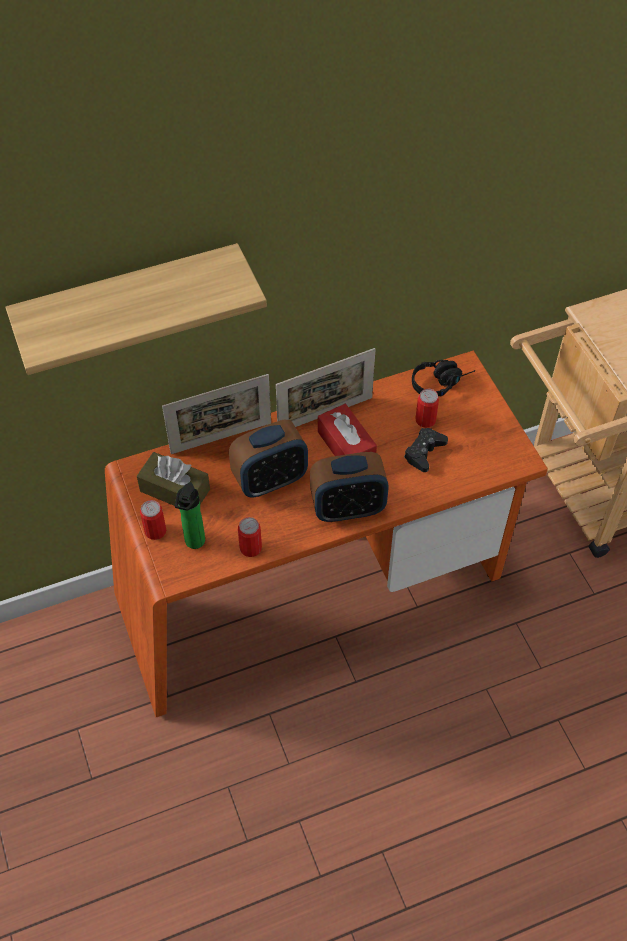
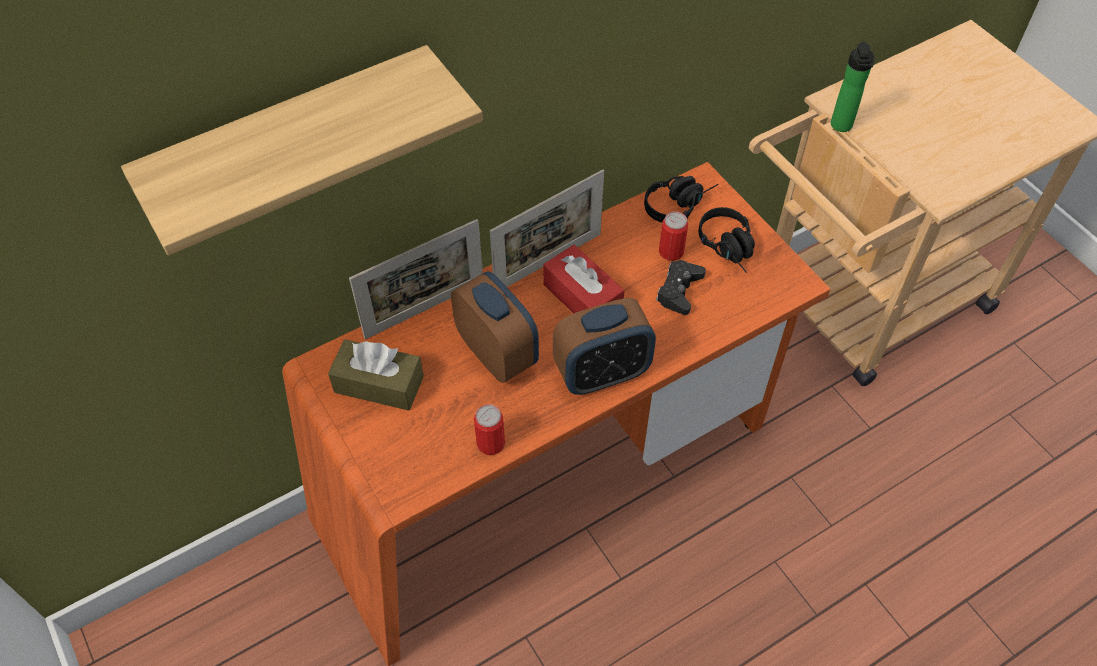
camera: 10 degrees left, 0 degrees up
(155, 531) = (363, 440): can -> none
(194, 543) = (416, 448): bottle -> bottle (841, 127)
(270, 480) = (497, 353): alarm clock -> alarm clock turned 90 degrees counterclockwise
(474, 425) = (730, 249): none -> black headphones

